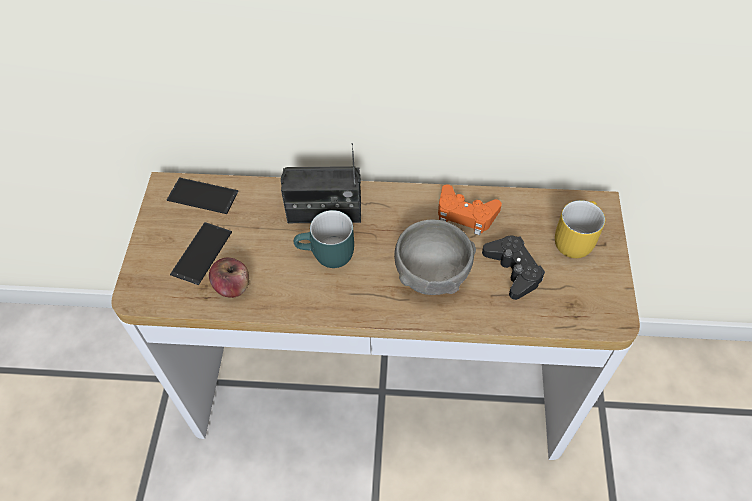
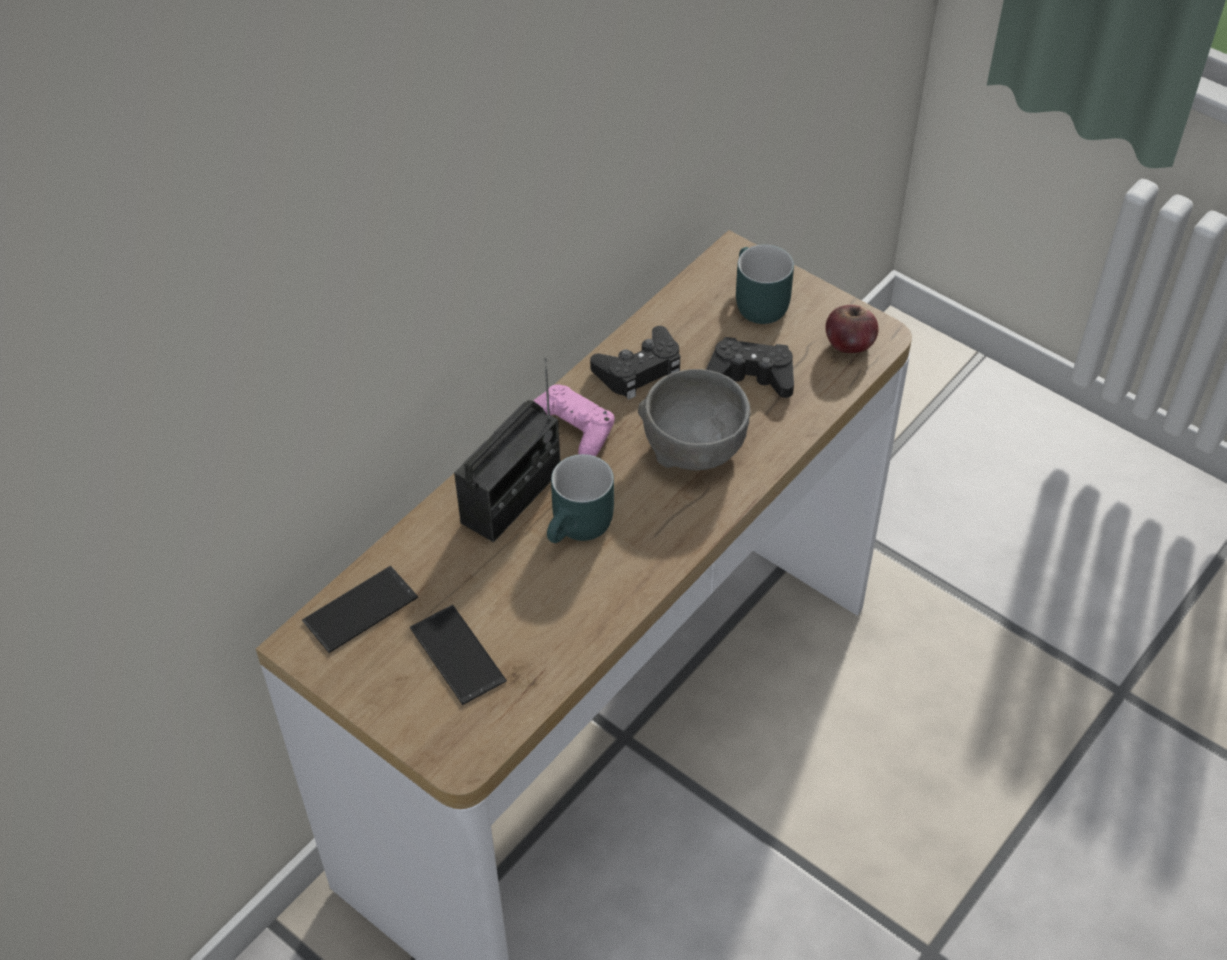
camera: 55 degrees left, 5 degrees down
(232, 286) = (540, 646): apple -> apple (849, 344)
(394, 209) = (571, 429): none -> pink game controller
(465, 214) = (639, 370): orange game controller -> black game controller
(573, 238) = (754, 302): yellow mug -> turquoise mug

